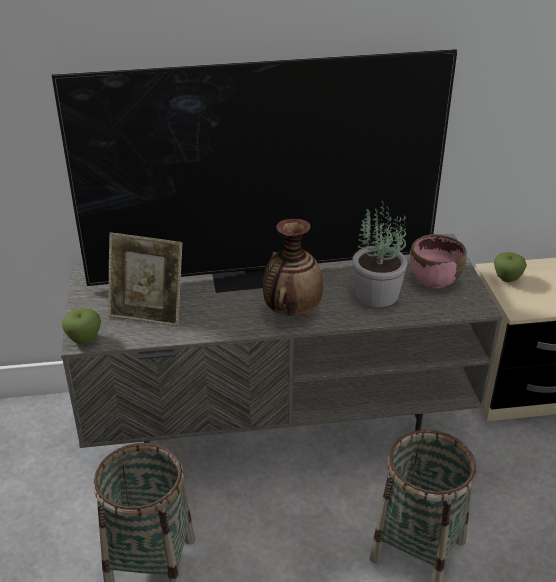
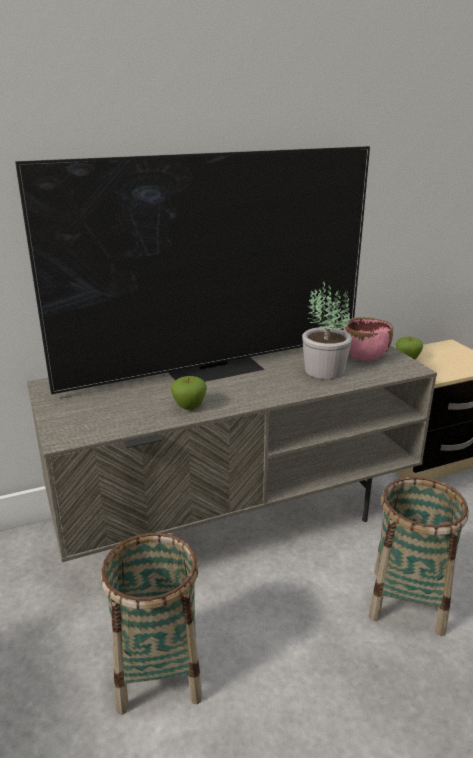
camera: 15 degrees left, 10 degrees down
(84, 339) = (64, 438): apple -> apple (189, 406)
(148, 313) = (122, 409): picture frame -> none
(291, 310) = (257, 390): vase -> none

